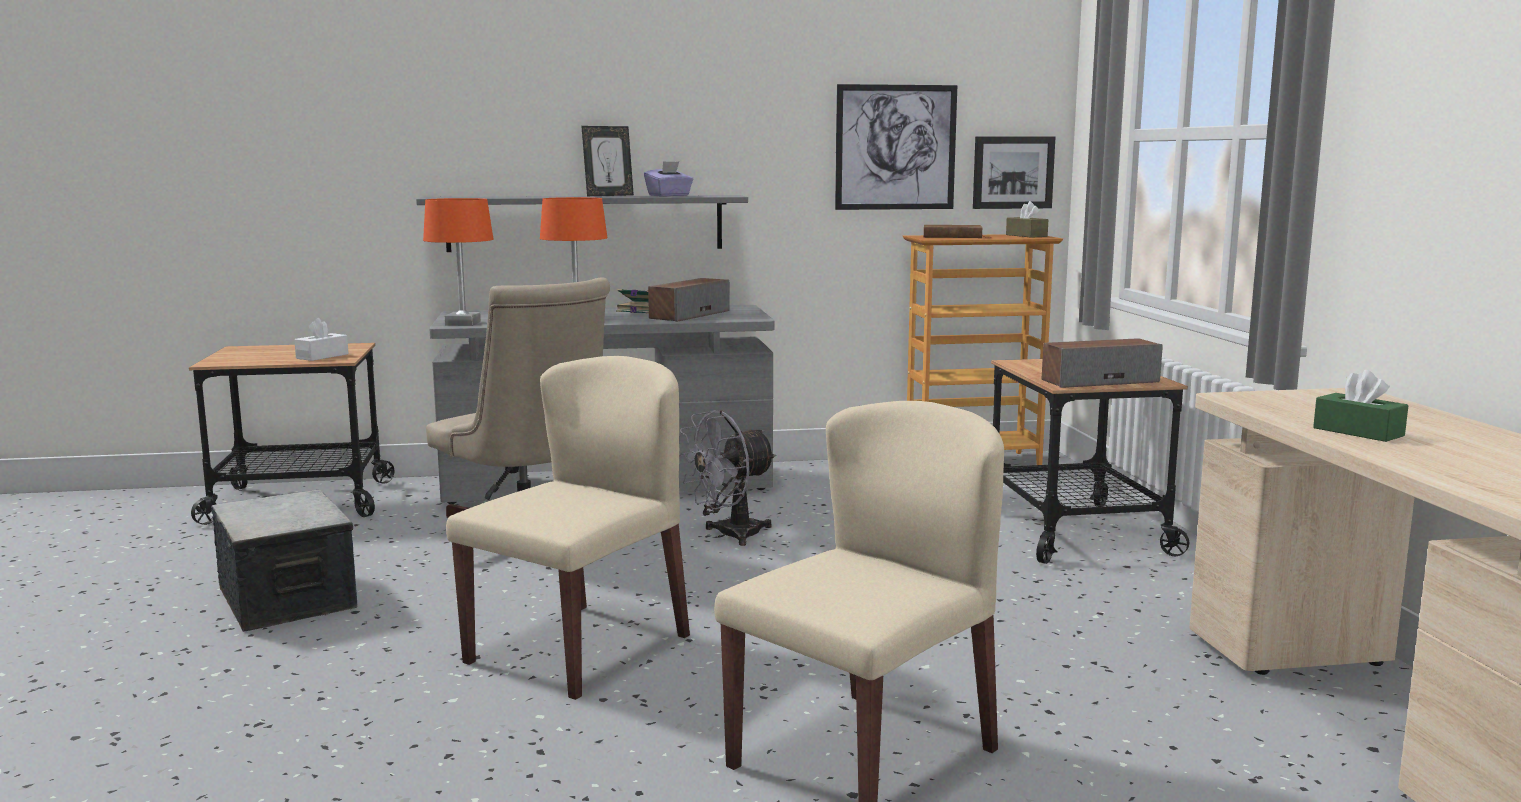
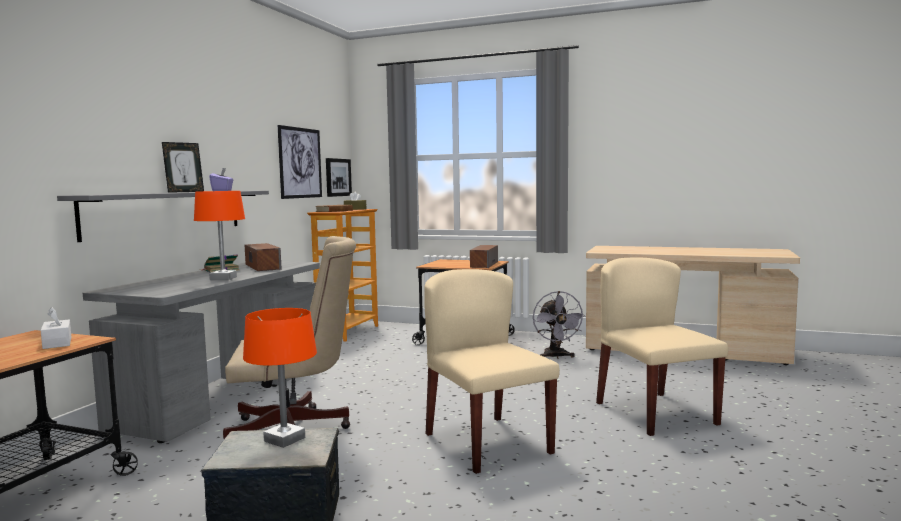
camera: 60 degrees left, 5 degrees down
(463, 323) = (163, 292): orange table lamp -> orange table lamp (284, 439)
(608, 195) = (185, 192): picture frame -> picture frame turned 45 degrees clockwise
(729, 535) = (369, 387): grey fan -> grey fan (556, 356)
(1358, 432) = (662, 252): green tissue box -> none

